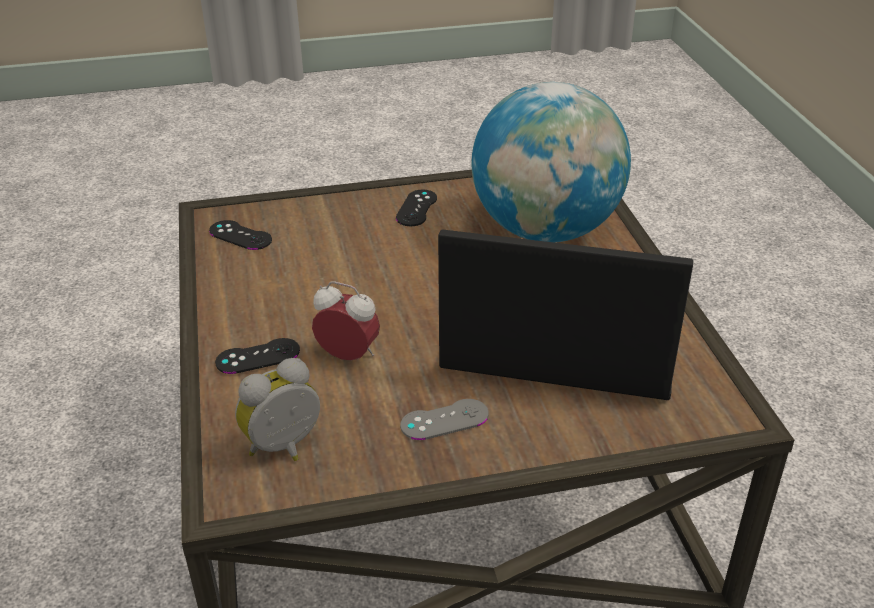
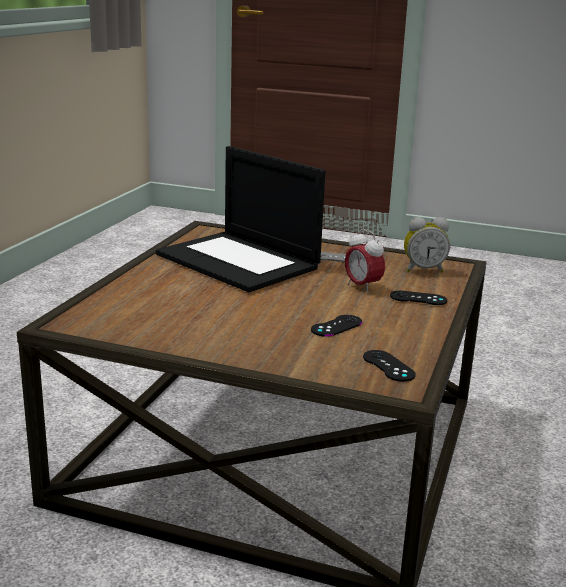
camera: 150 degrees left, 15 degrees down
(416, 208) = (222, 341): black game controller -> black game controller (336, 326)
(546, 230) = (154, 301): globe -> none

